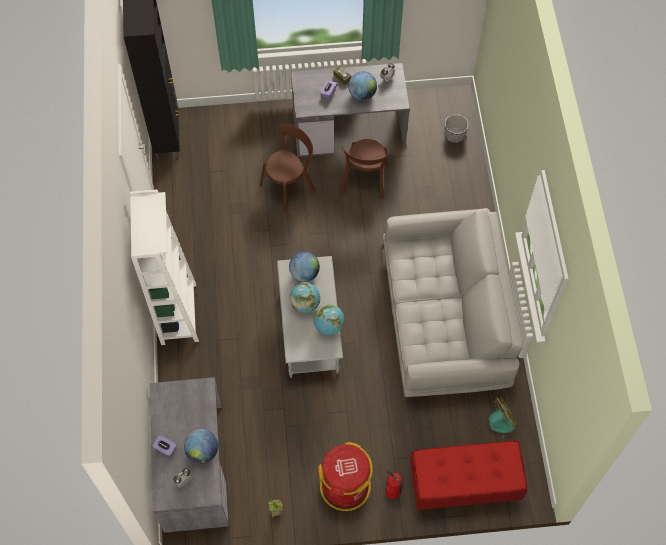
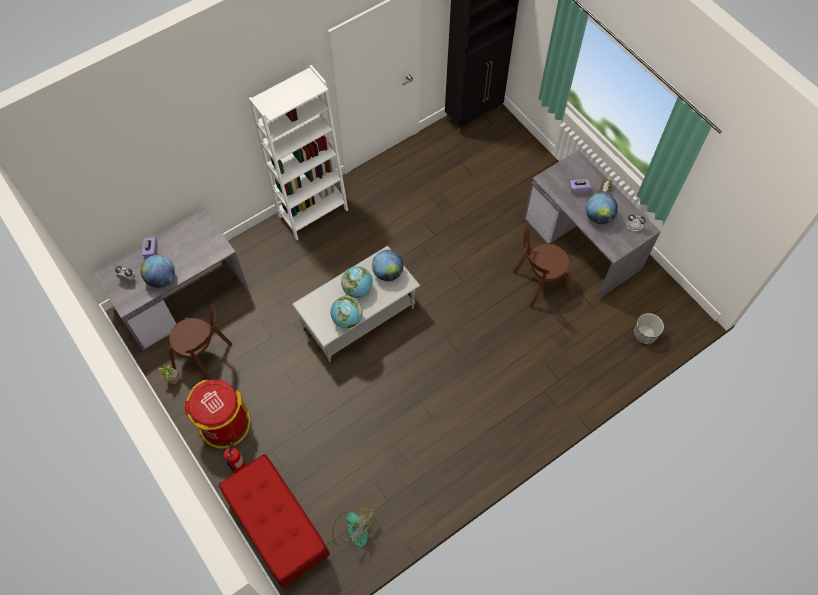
camera: 60 degrees right, 0 degrees up
(290, 186) = (489, 228): brown chair -> brown chair (205, 357)
(444, 318) = (439, 425): grey sofa -> none

